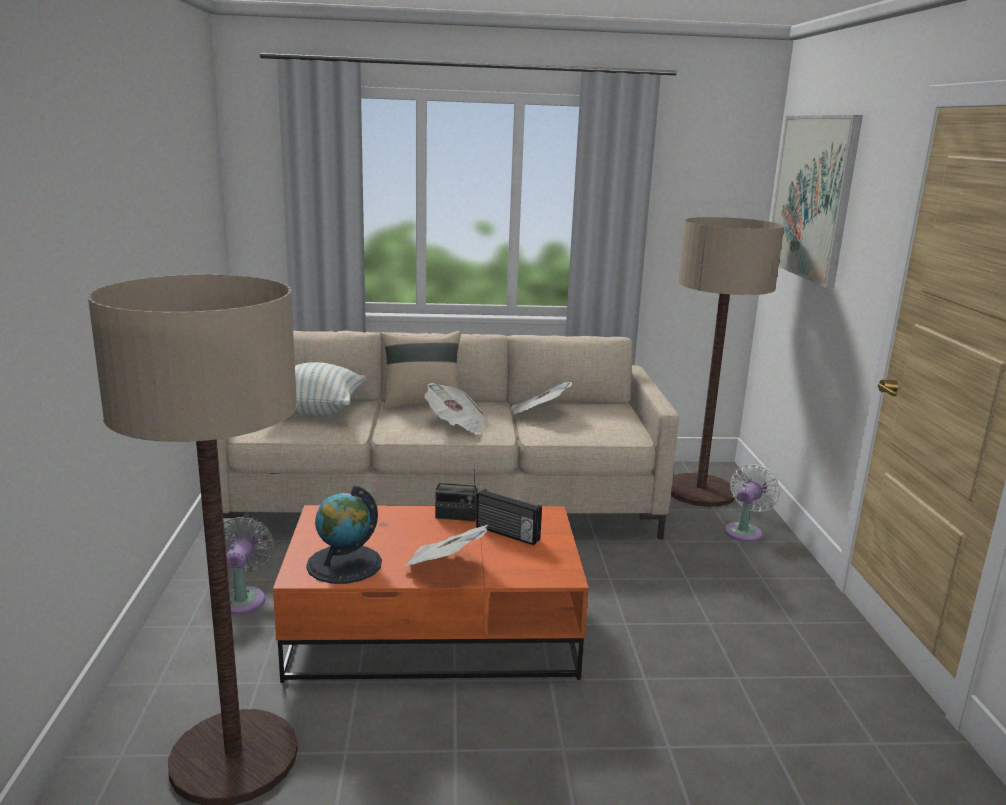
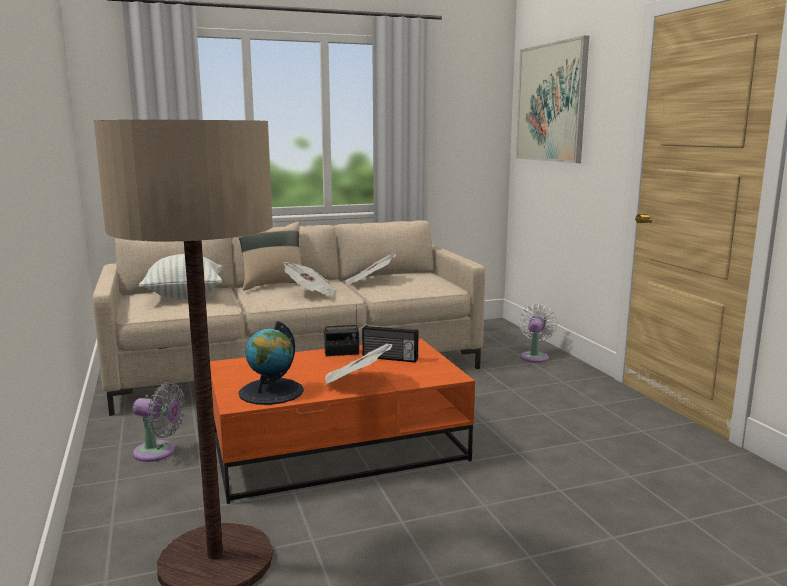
camera: 15 degrees left, 5 degrees down
(243, 598) = (158, 452): grey fan -> grey fan turned 120 degrees clockwise
(700, 491) = (489, 337): floor lamp -> none

